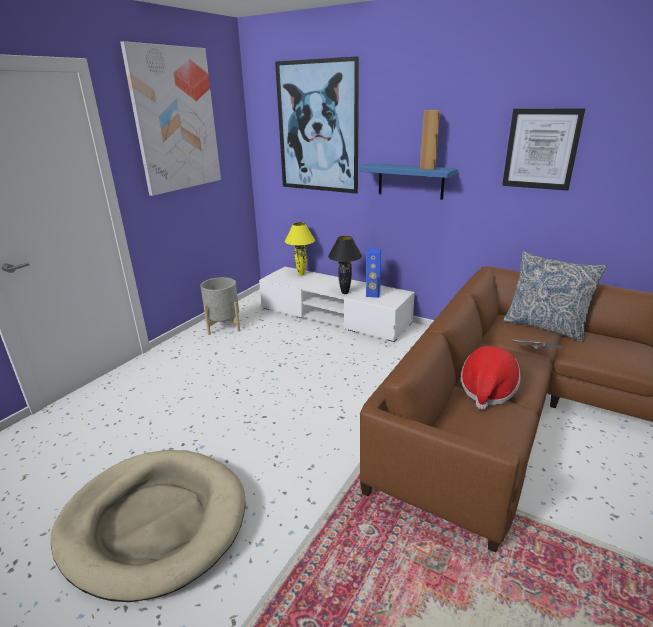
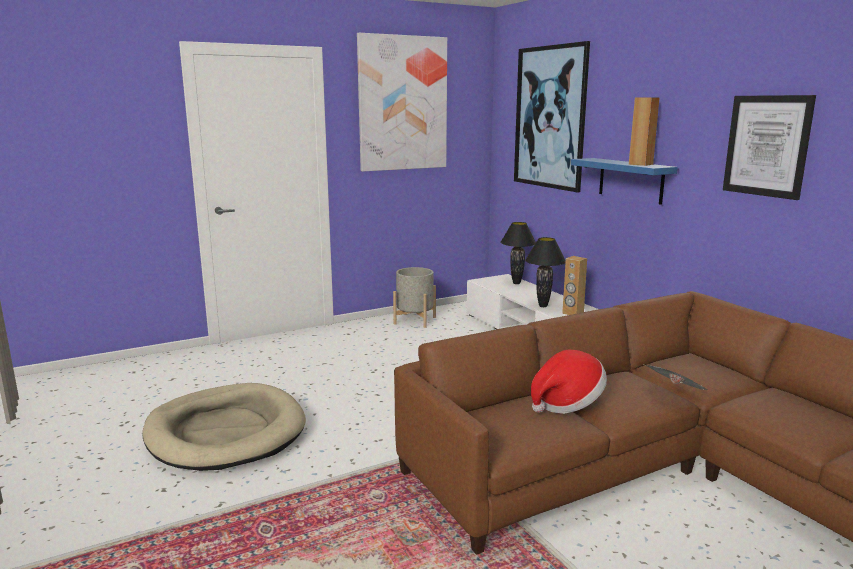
camera: 30 degrees right, 10 degrees down
(301, 274) = (517, 283): yellow table lamp -> black table lamp
(373, 295) = (572, 313): blue speaker -> brown speaker
(545, 326) = (737, 376): pillow -> none

